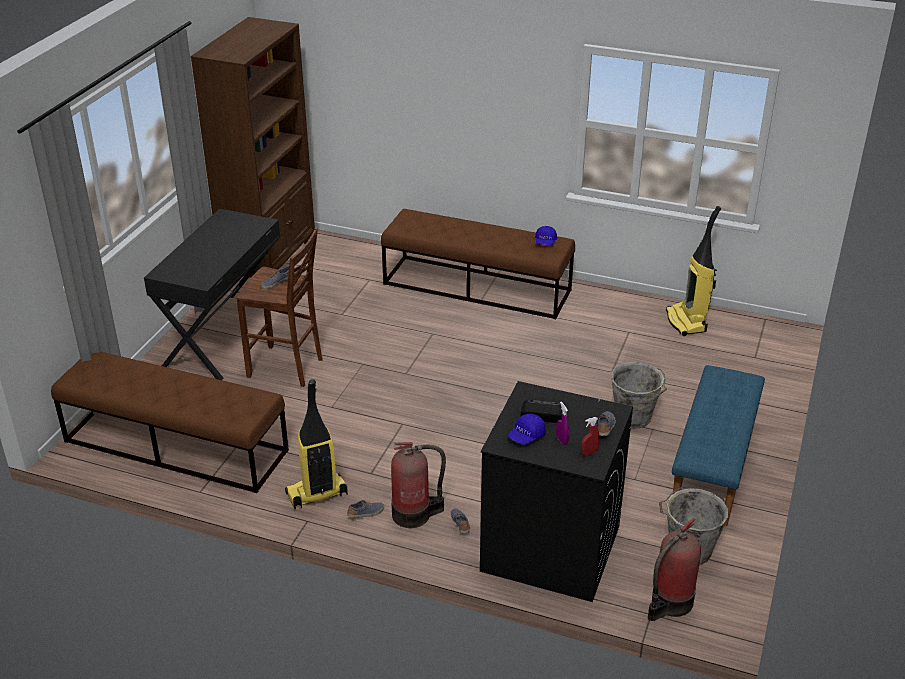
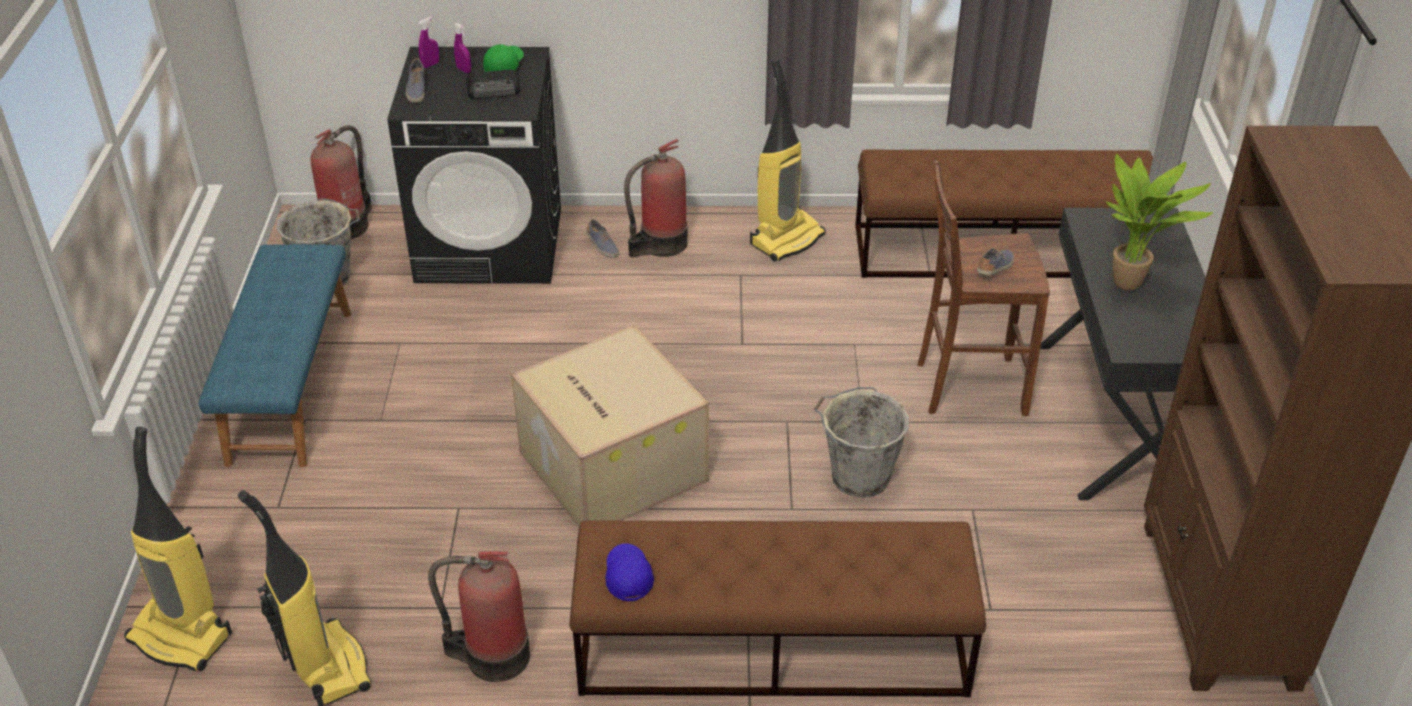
camera: 160 degrees right, 5 degrees up
(224, 246) = (1131, 284): none -> potted plant
(366, 514) = (715, 233): shoe -> none
(519, 373) = (610, 466): none -> cardboard box
(526, 436) = (504, 66): blue cap -> green cap
(589, 453) = (430, 65): red spray bottle -> purple spray bottle
(606, 309) = (492, 656): none -> fire extinguisher
(634, 418) = (410, 431): grey bucket -> grey bucket (857, 476)
(760, 347) = (182, 637): none -> vacuum cleaner

